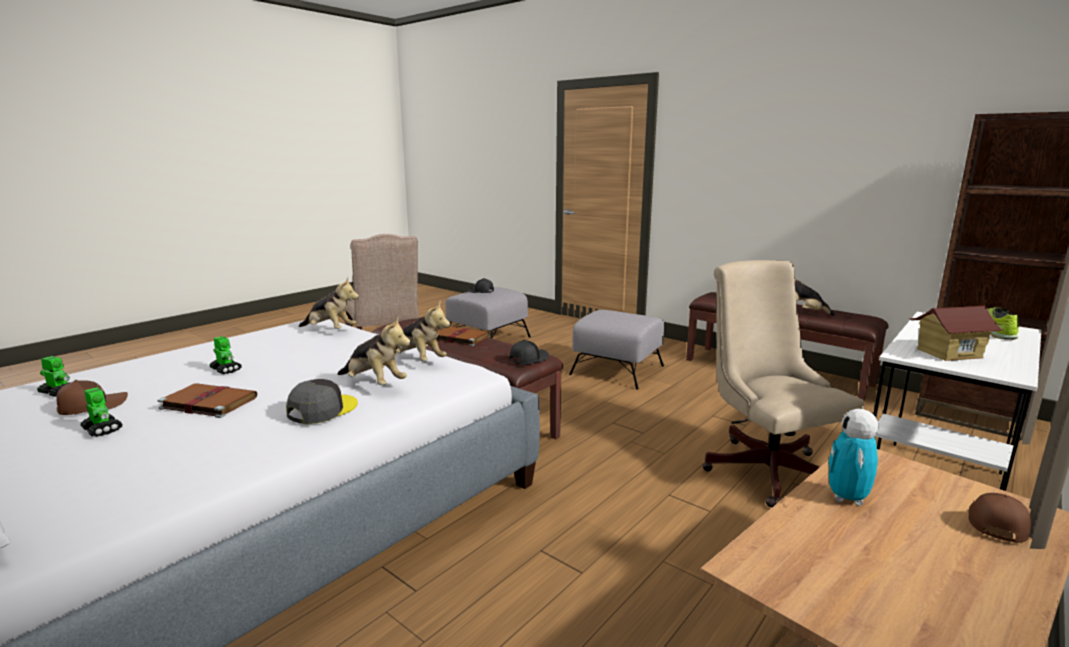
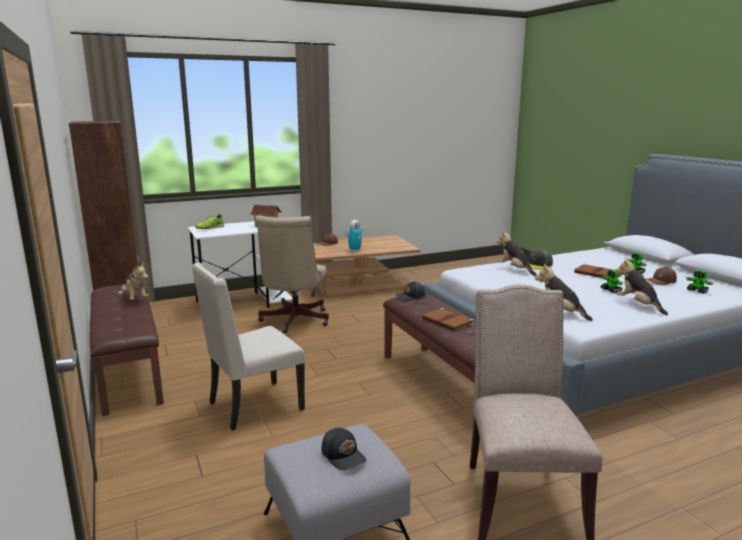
camera: 155 degrees left, 0 degrees up
(418, 360) = (489, 280): plush toy -> plush toy (638, 305)
(617, 370) = (253, 406): grey ottoman -> beige chair

